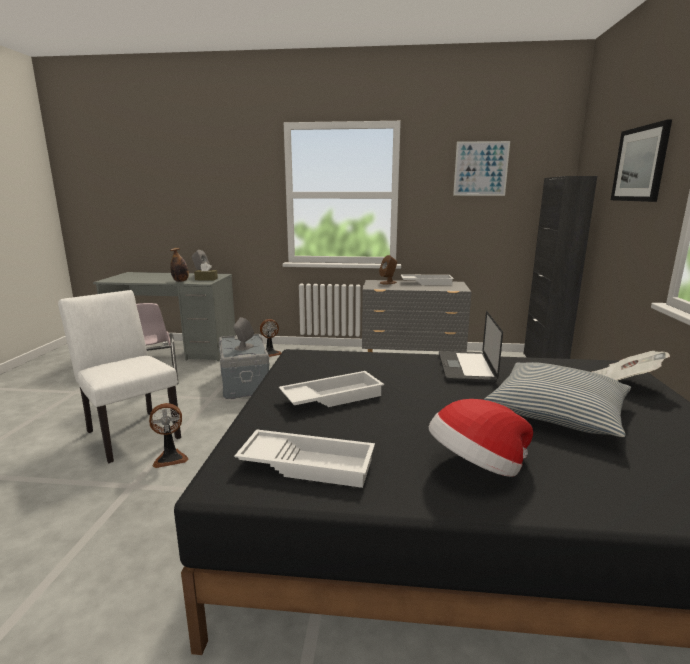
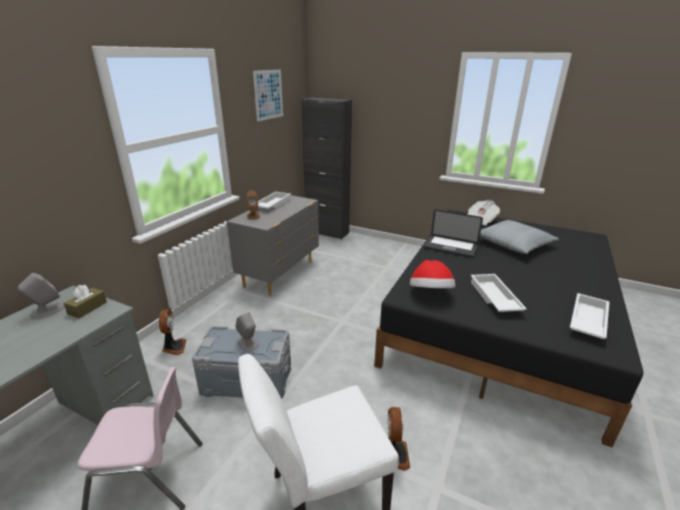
camera: 70 degrees left, 10 degrees up
(181, 281) = (67, 332): bottle -> none
(476, 467) = (576, 278): hat -> hat (430, 293)
(640, 164) = (399, 96): picture -> none

